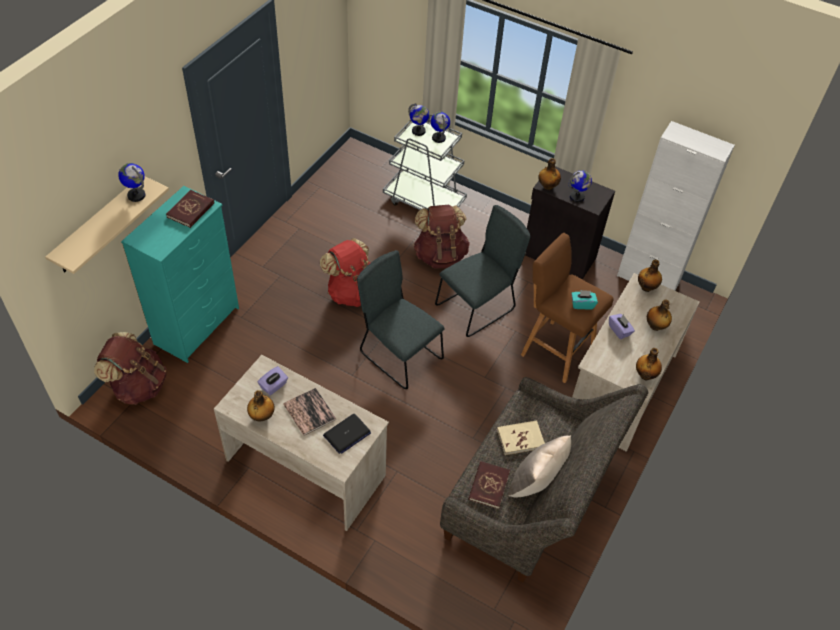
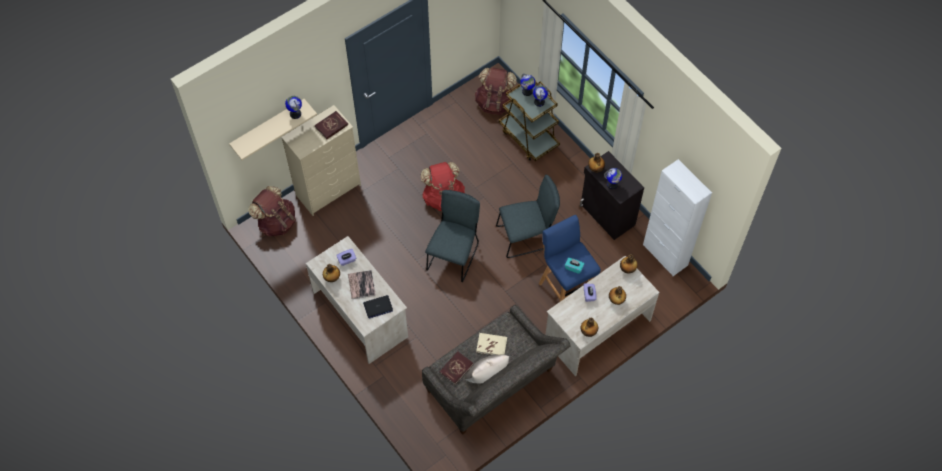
camera: 25 degrees right, 10 degrees up
(198, 325) = (329, 190): turquoise dresser -> beige dresser
(398, 354) = (454, 255): grey chair -> grey chair turned 45 degrees clockwise
(424, 201) = (529, 137): grey cart -> brown cart
(440, 255) = (519, 187): brown backpack -> brown backpack (495, 103)
(555, 349) = (565, 287): brown stool -> blue stool

